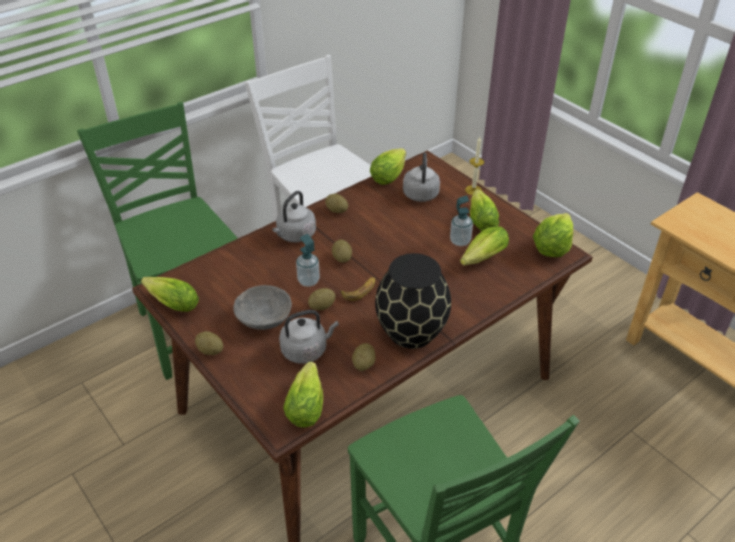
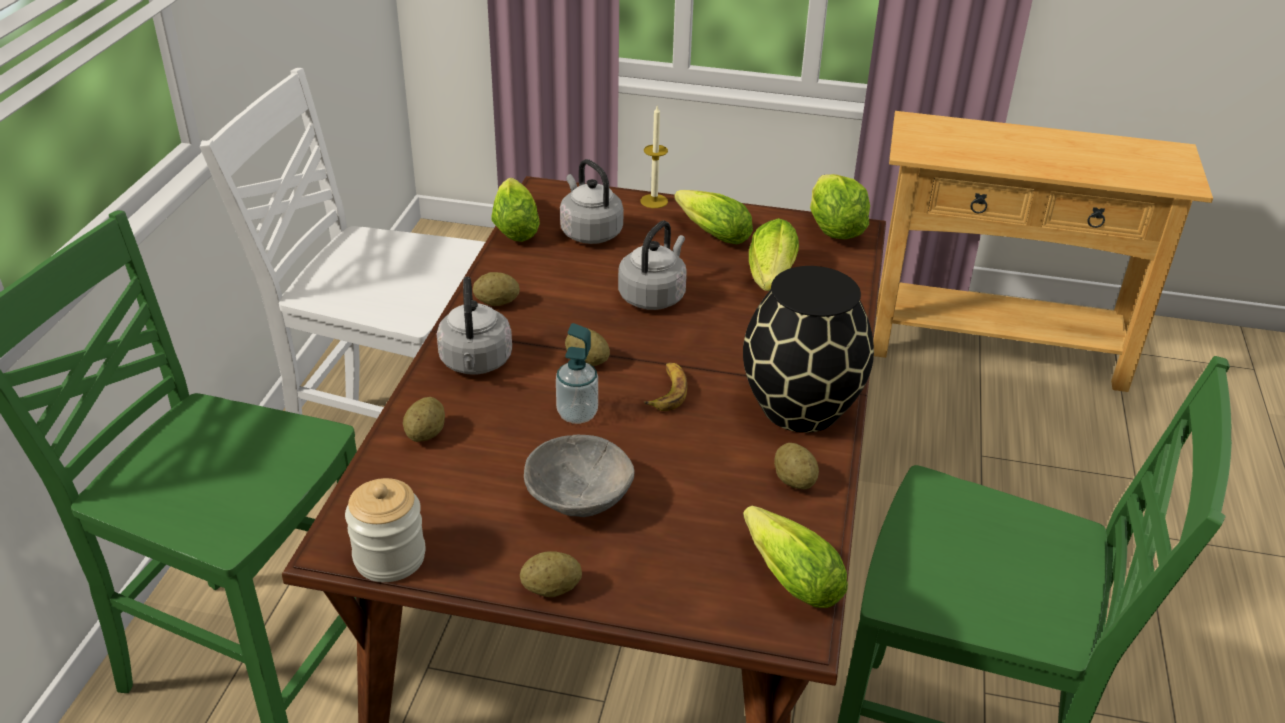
camera: 40 degrees left, 5 degrees down
(170, 302) = (389, 557): lettuce -> jar
(306, 350) = (695, 506): grey kettle -> grey kettle (654, 296)
(322, 306) = (641, 438): potato -> potato (426, 434)
(460, 241) = (717, 269): soap dispenser -> none

